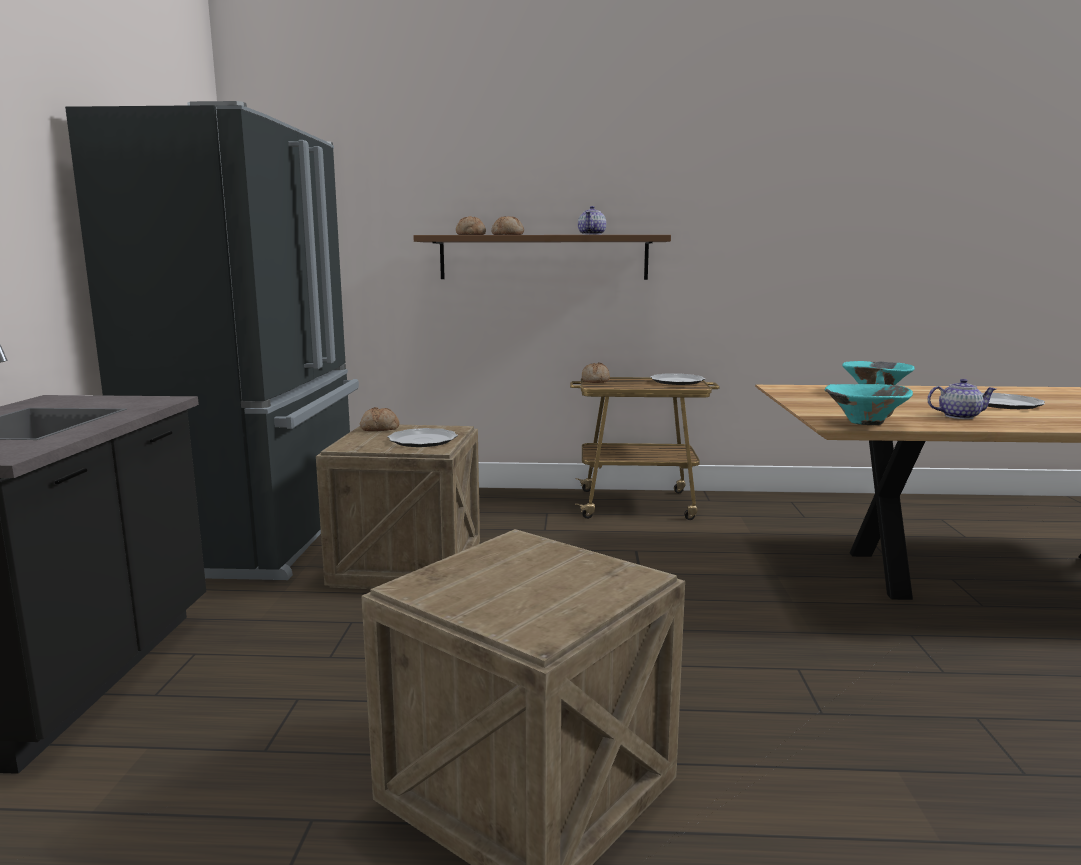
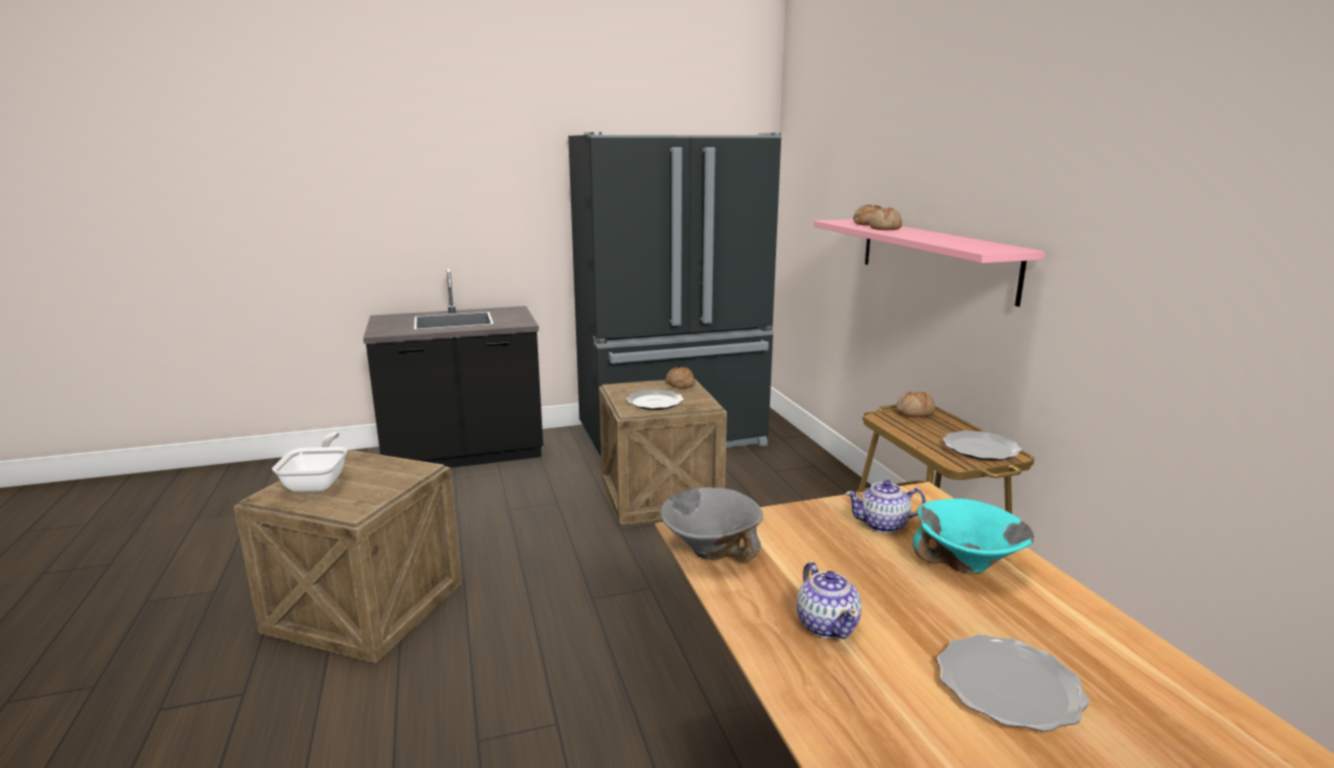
camera: 70 degrees right, 5 degrees up
(514, 600) = (319, 482): none -> frying pan
(543, 257) = (934, 257): brown shelf -> pink shelf
(592, 234) = (937, 240): teapot -> teapot (883, 525)
(864, 423) = (711, 550): turquoise bowl -> grey bowl

